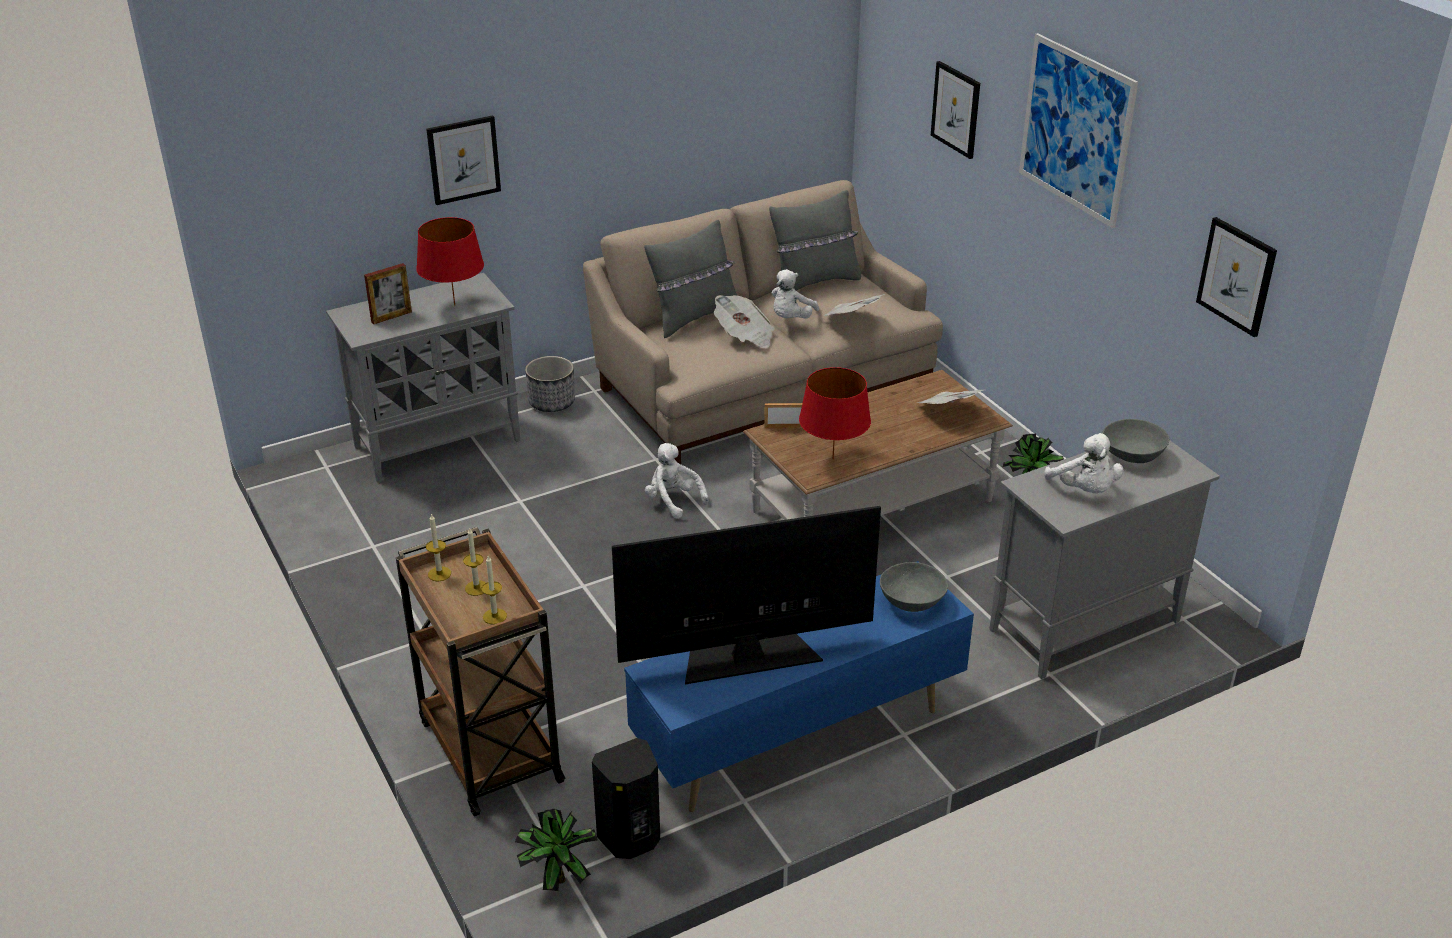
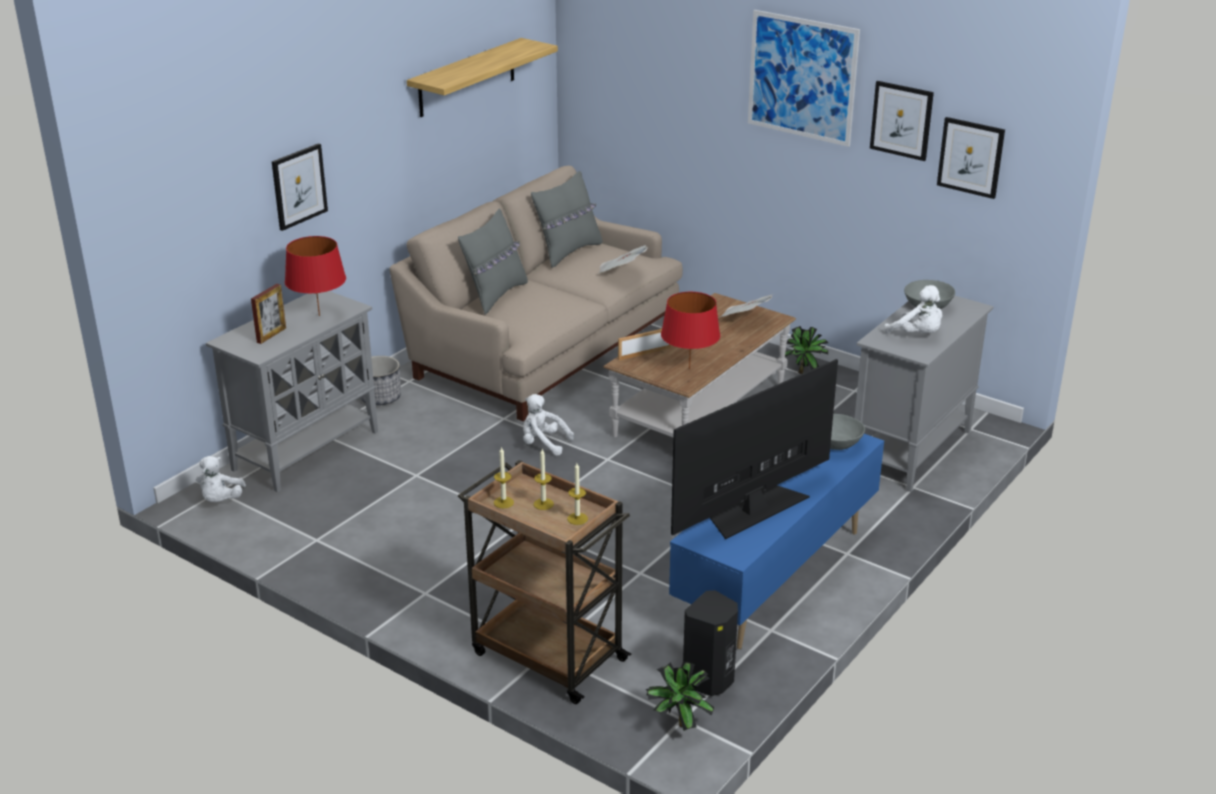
camera: 25 degrees left, 5 degrees down
(715, 62) = (467, 77): none -> shelf
(744, 336) = (548, 300): newspaper -> none
(791, 318) = (572, 281): white plush toy -> white plush toy (221, 500)
(956, 109) = (673, 85): picture -> picture (901, 120)

